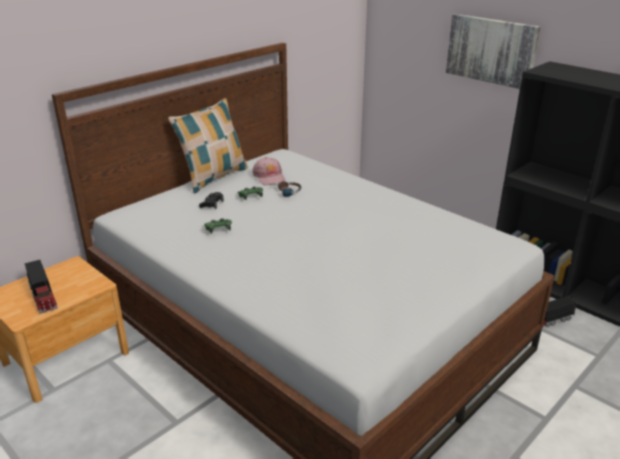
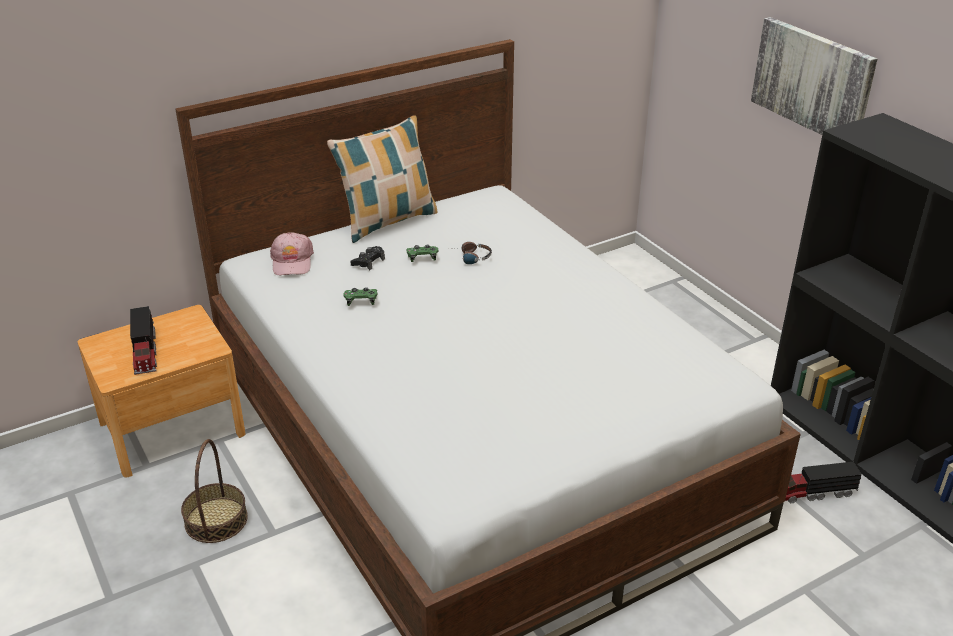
camera: 15 degrees right, 5 degrees up
(125, 421) = (216, 520): none -> basket
(269, 177) = (460, 230): pink cap -> pink cap (292, 261)

